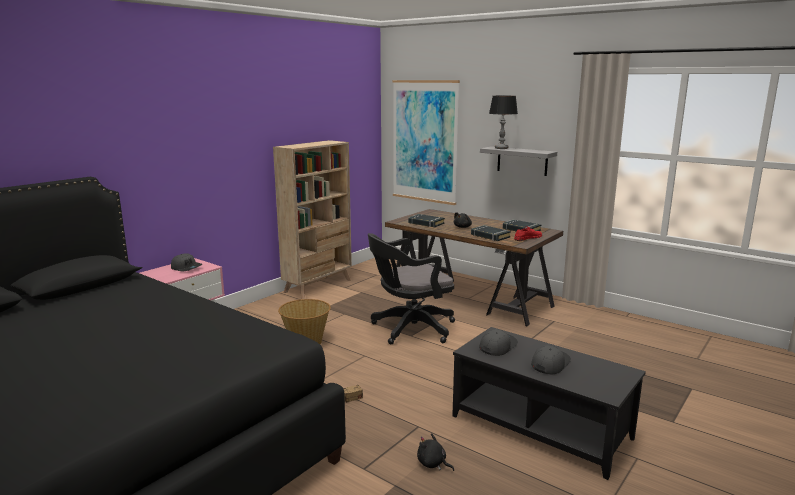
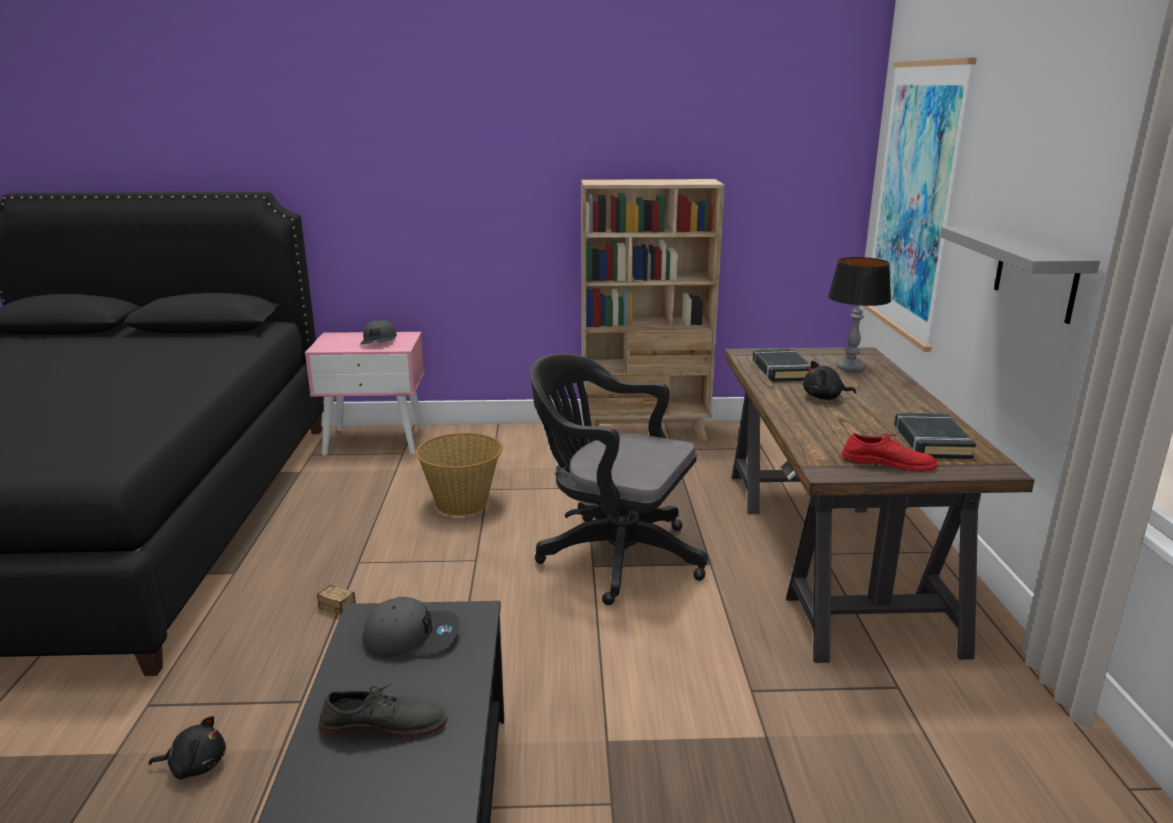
camera: 50 degrees right, 5 degrees up
(433, 464) = (195, 765): black plush toy -> black plush toy turned 90 degrees clockwise
(490, 236) = (820, 431): black book -> none
(501, 148) = (988, 233): table lamp -> table lamp (850, 368)
(549, 363) = (384, 724): grey cap -> grey shoe

